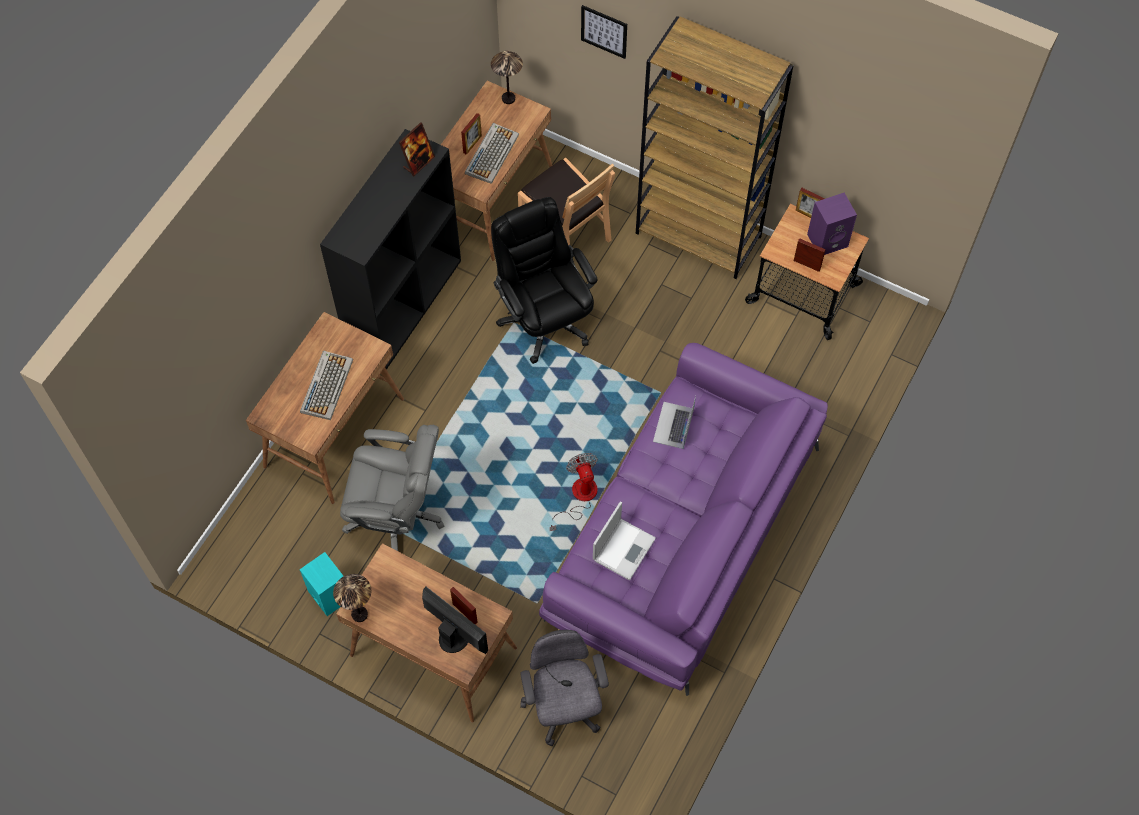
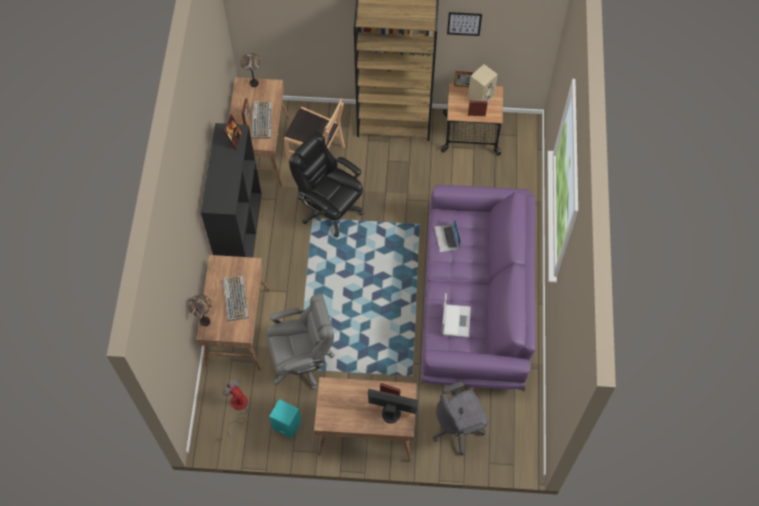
camera: 25 degrees left, 0 degrees up
(360, 615) = (328, 424): table lamp -> table lamp (205, 321)
(563, 707) = (458, 428): grey office chair -> grey office chair turned 75 degrees counterclockwise
(579, 497) = (404, 304): fan -> fan (237, 408)
(604, 31) = (306, 20): picture -> picture (464, 23)
(828, 239) = (481, 95): purple speaker -> beige speaker

